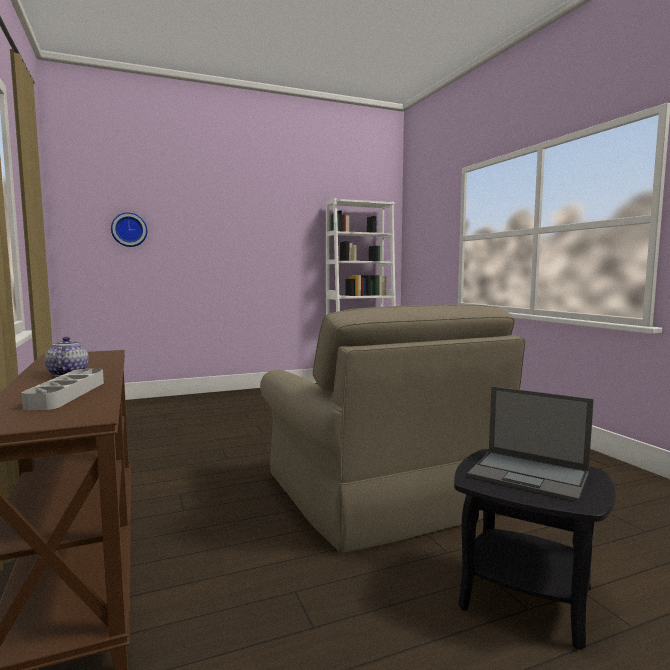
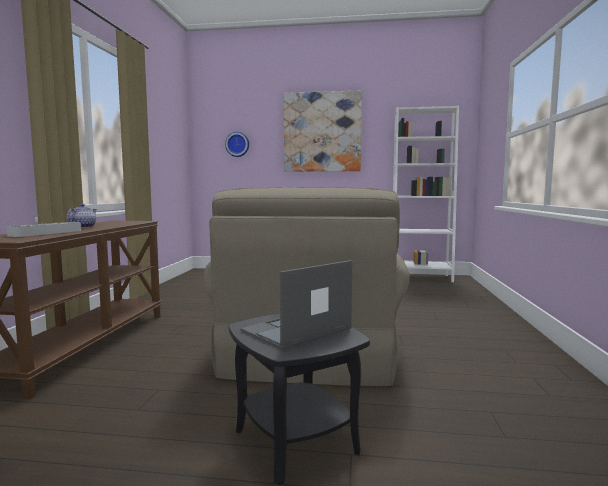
camera: 30 degrees right, 0 degrees up
(244, 220) = (322, 132): none -> picture
(530, 475) = (296, 330): laptop -> laptop turned 75 degrees clockwise

